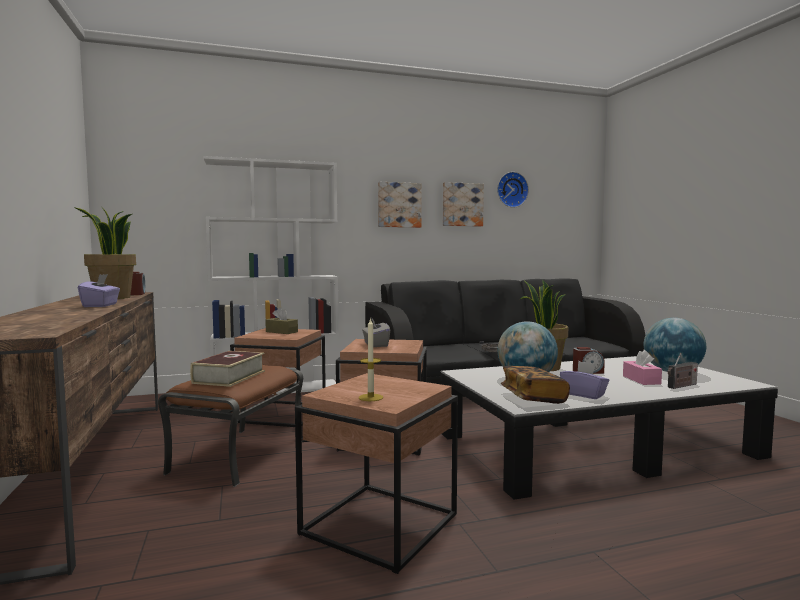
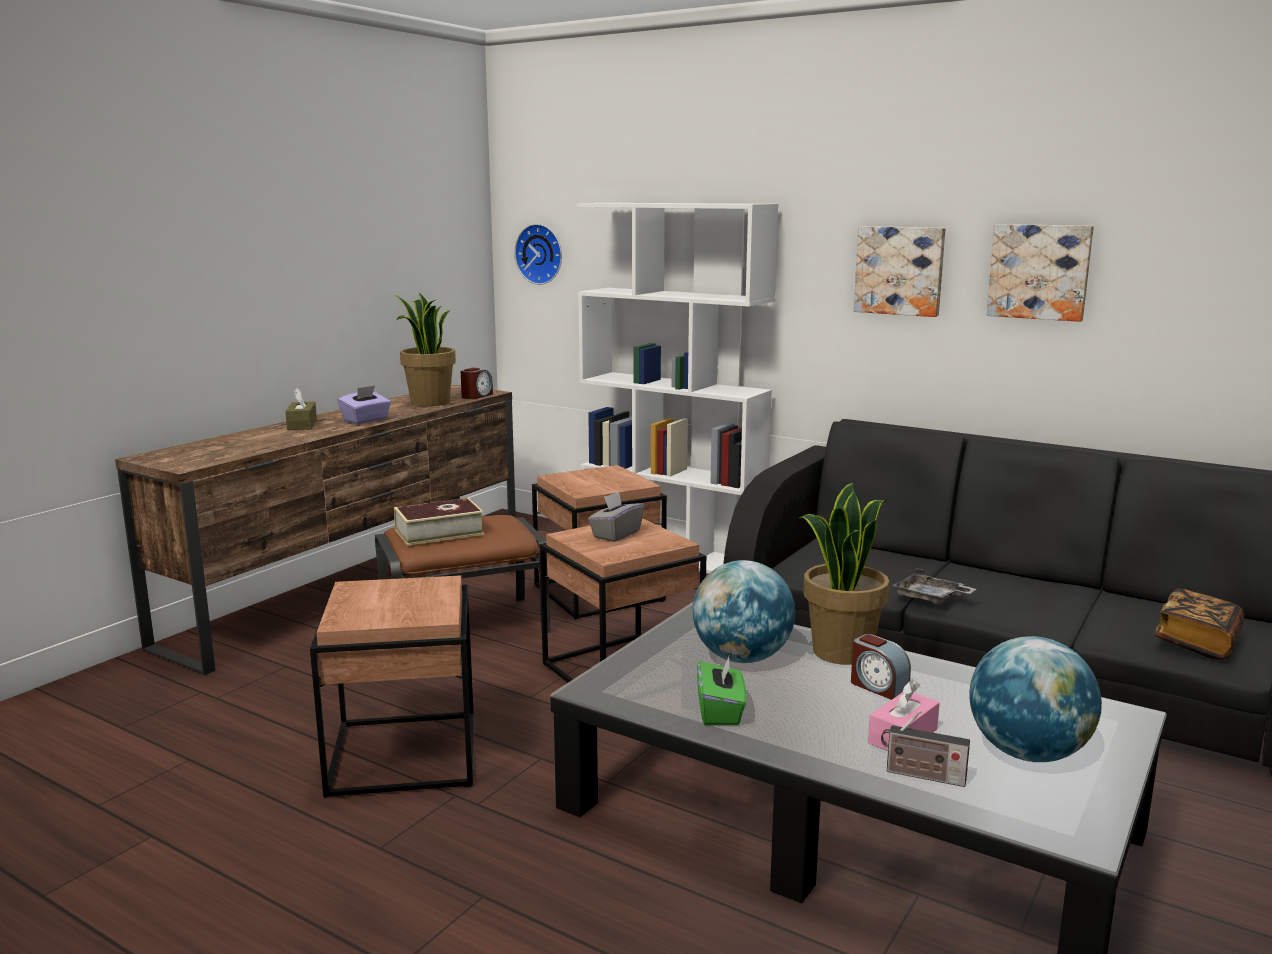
camera: 50 degrees right, 10 degrees up
(281, 332) = (606, 478): brown tissue box -> brown tissue box (302, 425)
(370, 397) = (359, 606): candle -> none
(511, 190) = (1178, 237): wall clock -> wall clock (541, 254)
(533, 398) = (645, 685): book -> book (1197, 642)
(584, 394) = (720, 712): purple tissue box -> green tissue box

